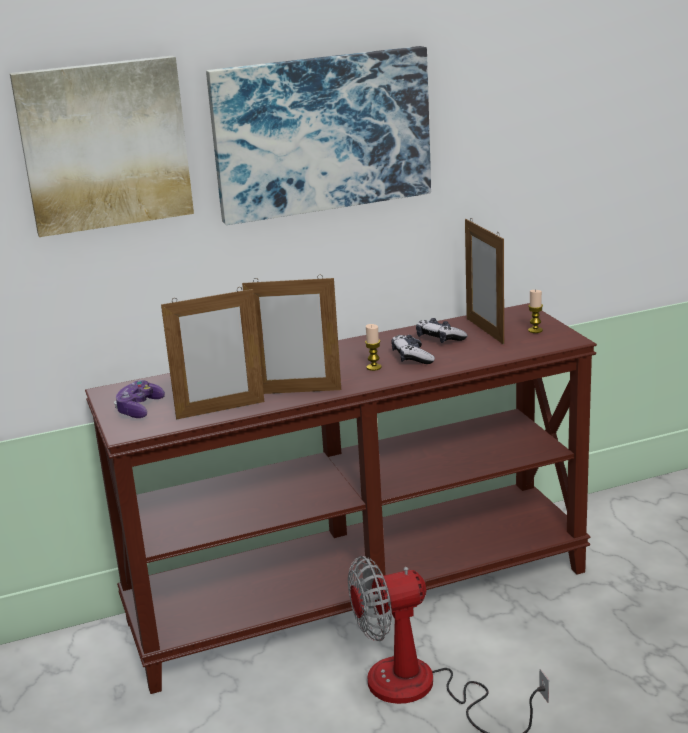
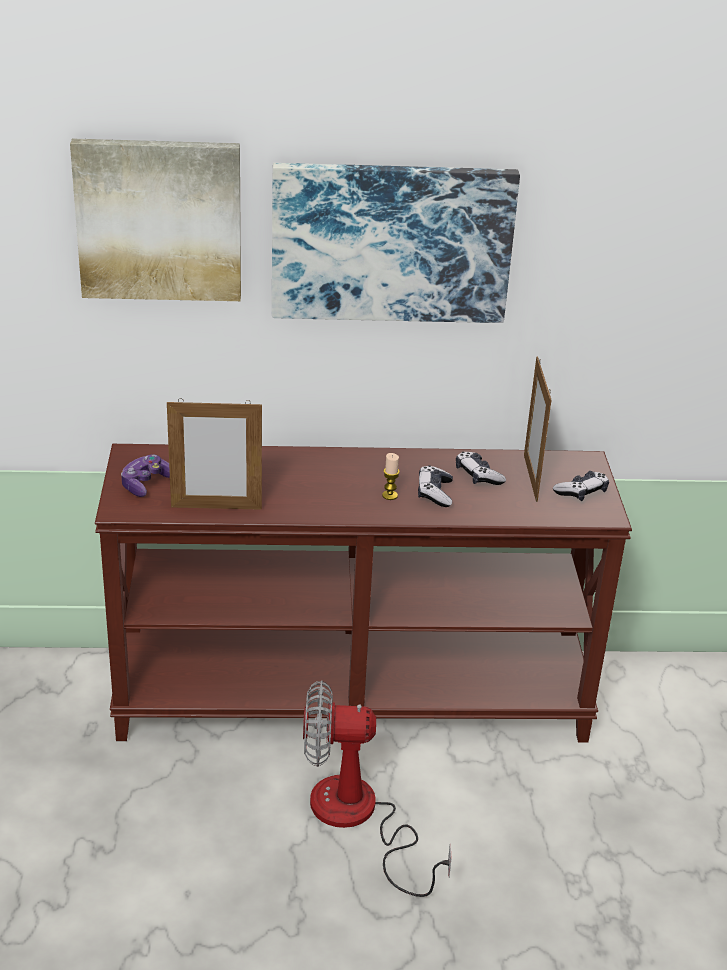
camera: 15 degrees right, 10 degrees up
(297, 391) = (299, 505): picture frame -> none
(535, 330) = (581, 492): candle -> game controller

